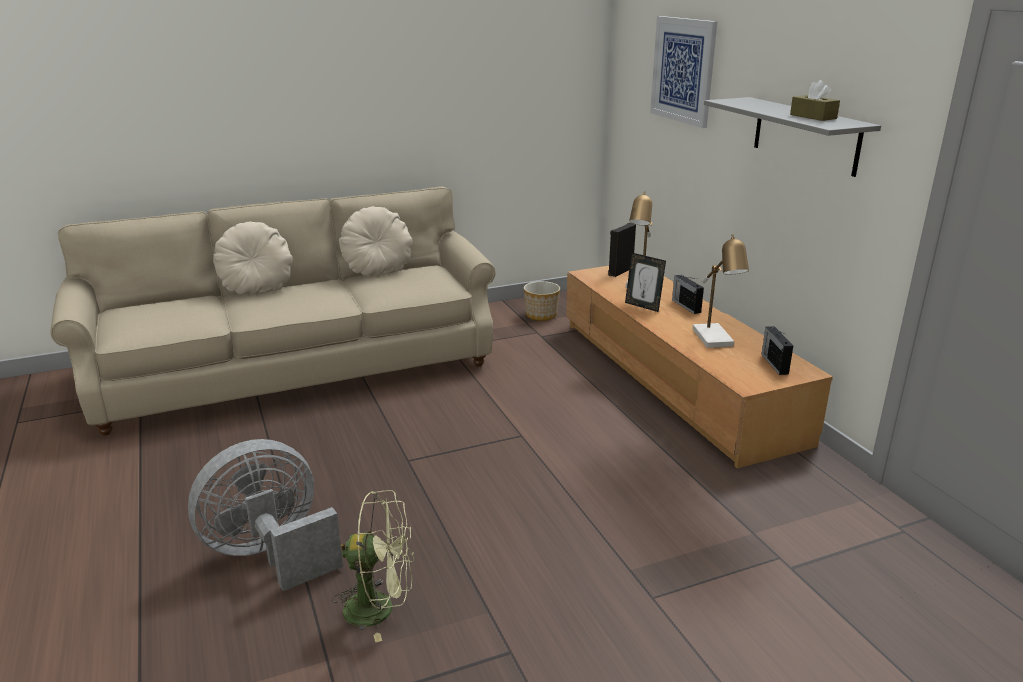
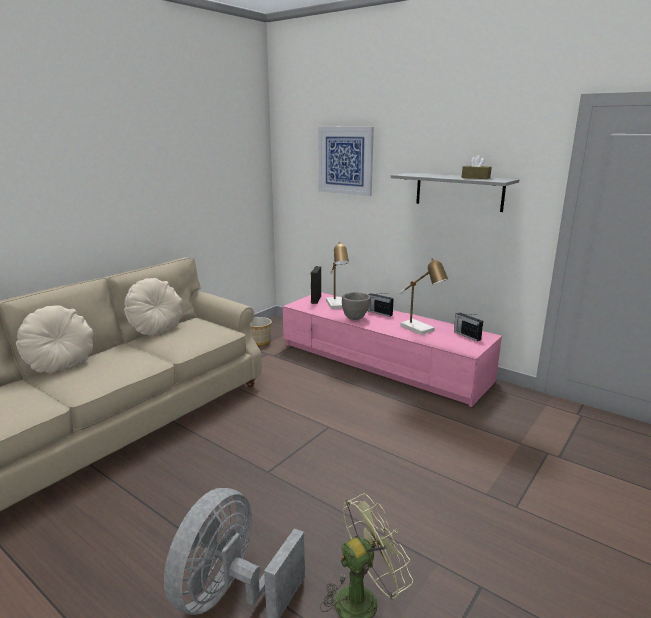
camera: 30 degrees left, 5 degrees down
(643, 306) = (355, 318): picture frame -> grey bowl
(675, 379) = (382, 362): brown tv stand -> pink tv stand

